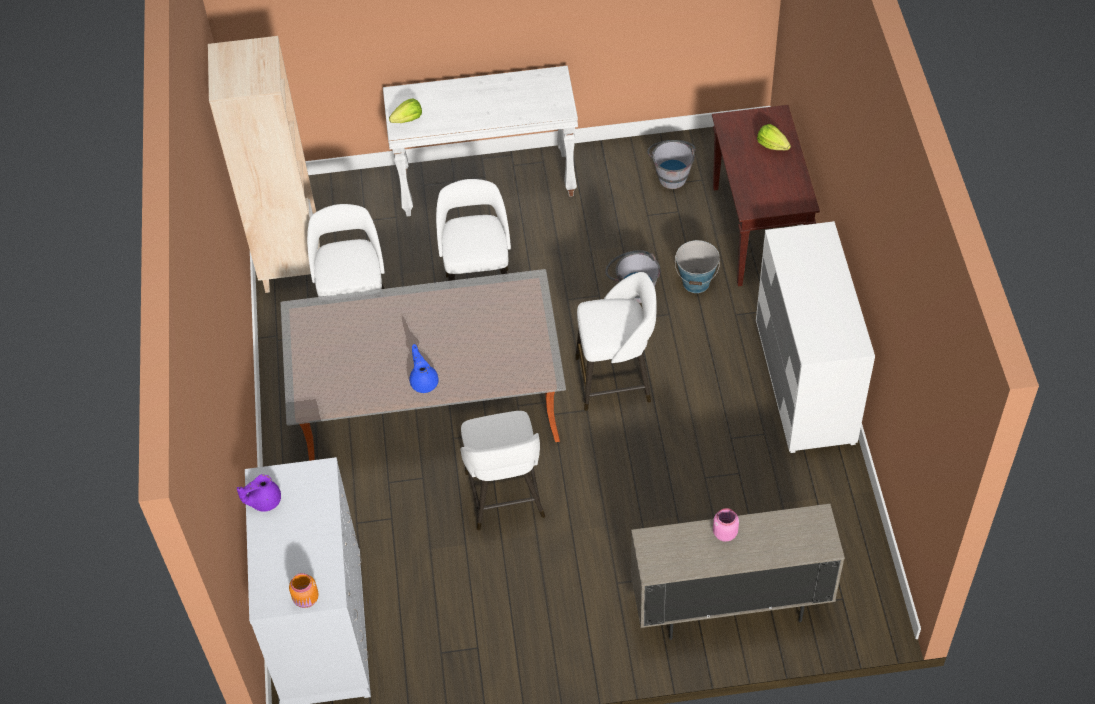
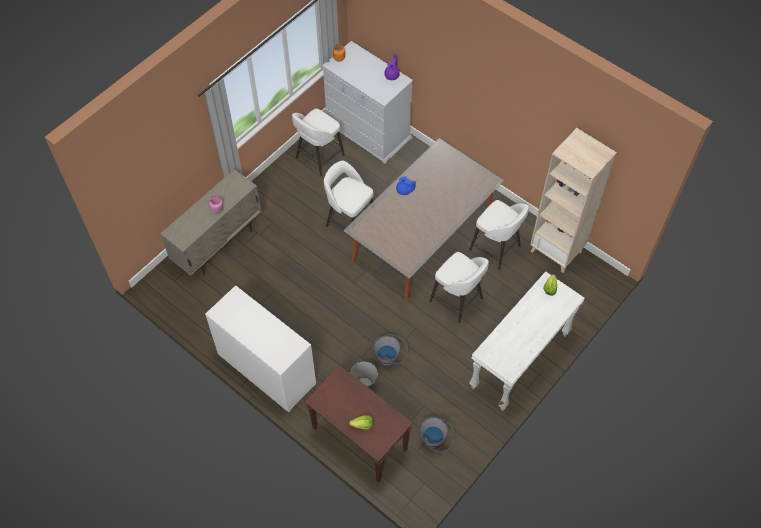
camera: 135 degrees right, 5 degrees up
(616, 379) = (354, 306): white stool -> white stool (318, 157)

